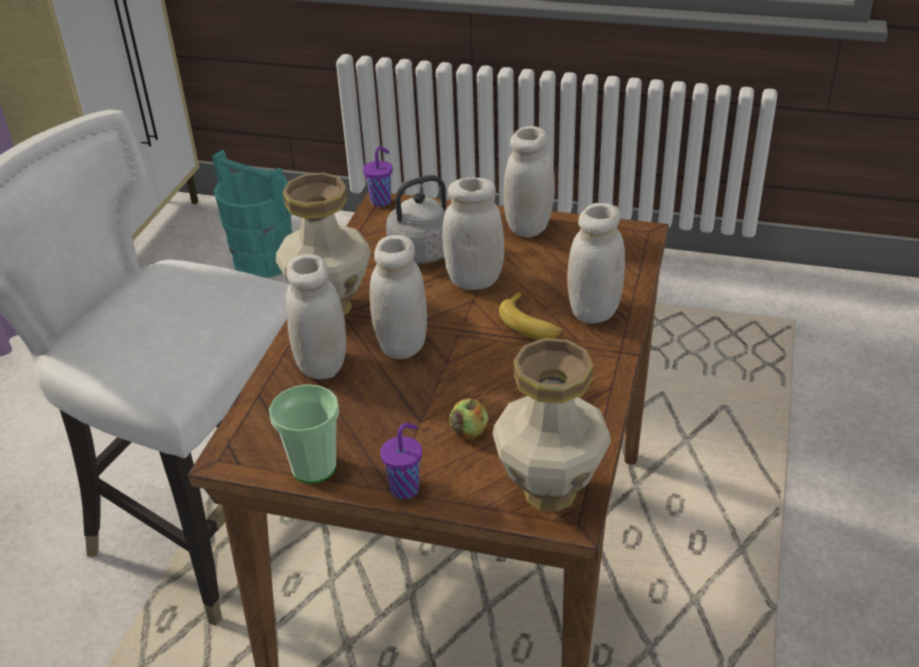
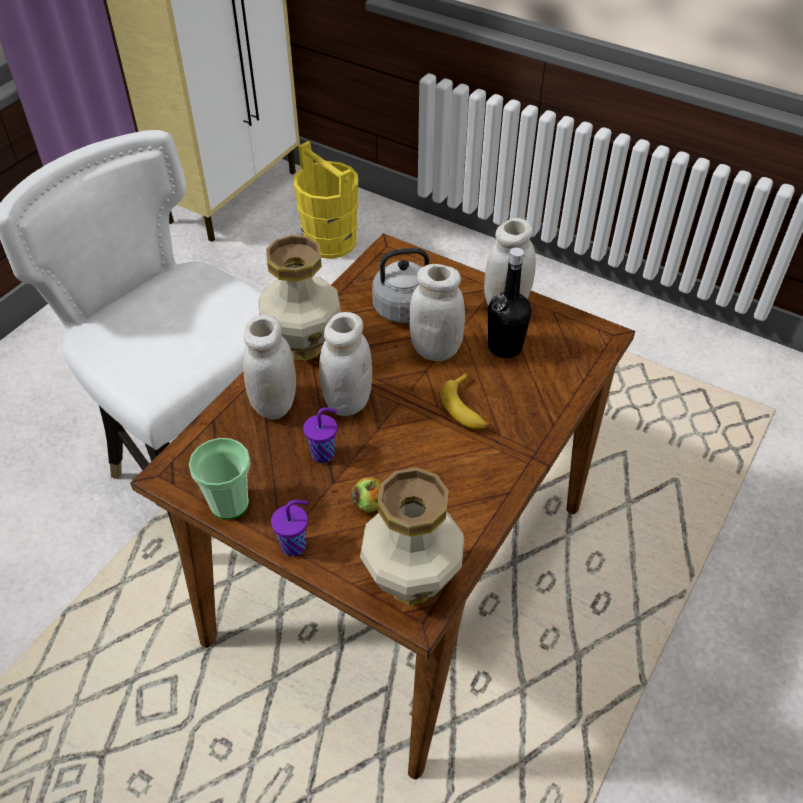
camera: 15 degrees right, 10 degrees up
(264, 261) = (330, 242): turquoise bucket -> yellow bucket
(381, 201) = (389, 247): purple cup -> purple cup (324, 454)
(545, 263) = (505, 347): none -> black bottle
(594, 311) = (527, 408): white jar -> none

